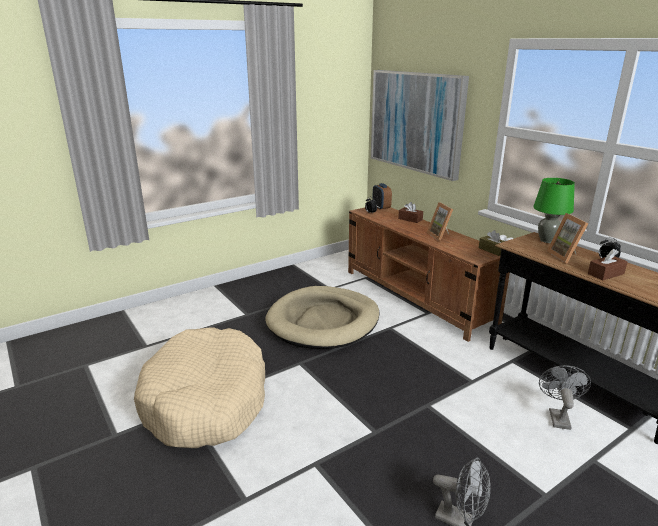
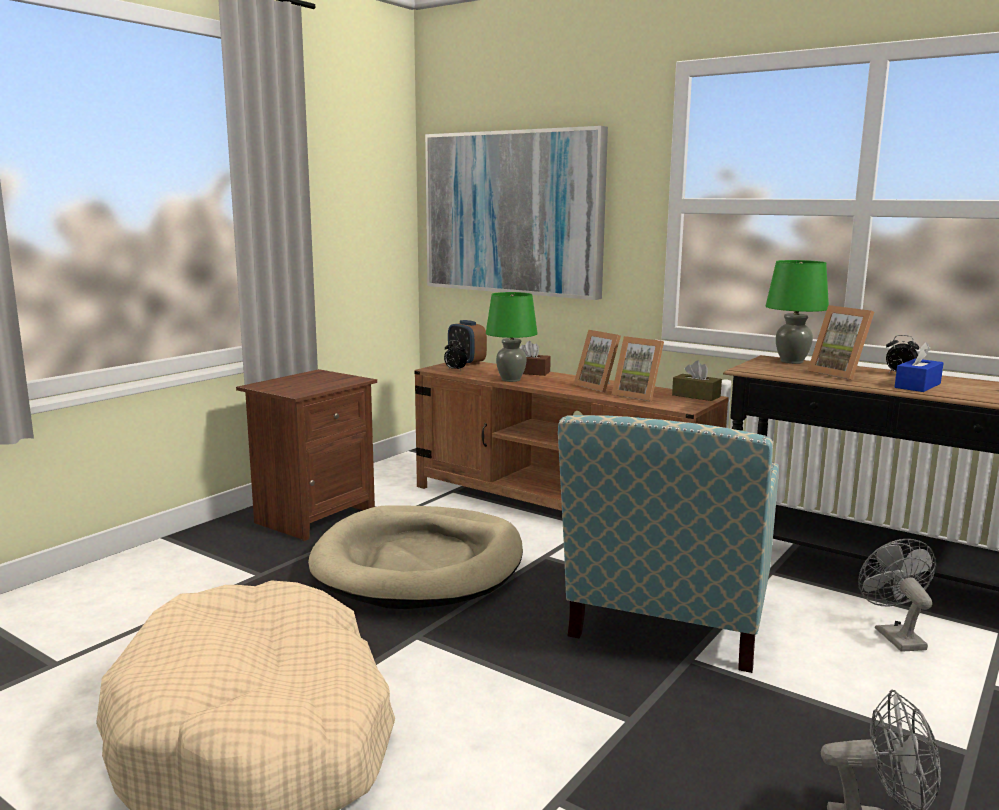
camera: 20 degrees left, 10 degrees down
(287, 284) = (313, 517): none -> brown nightstand
(394, 224) = (510, 380): none -> green table lamp
(427, 384) = (665, 628): none -> armchair
(457, 246) = (638, 396): none -> picture frame
(605, 274) = (917, 386): brown tissue box -> blue tissue box

